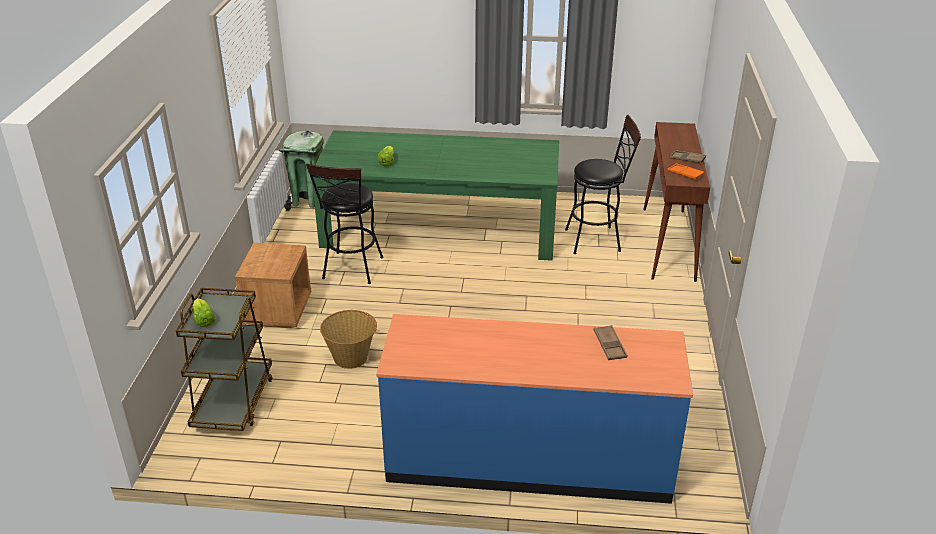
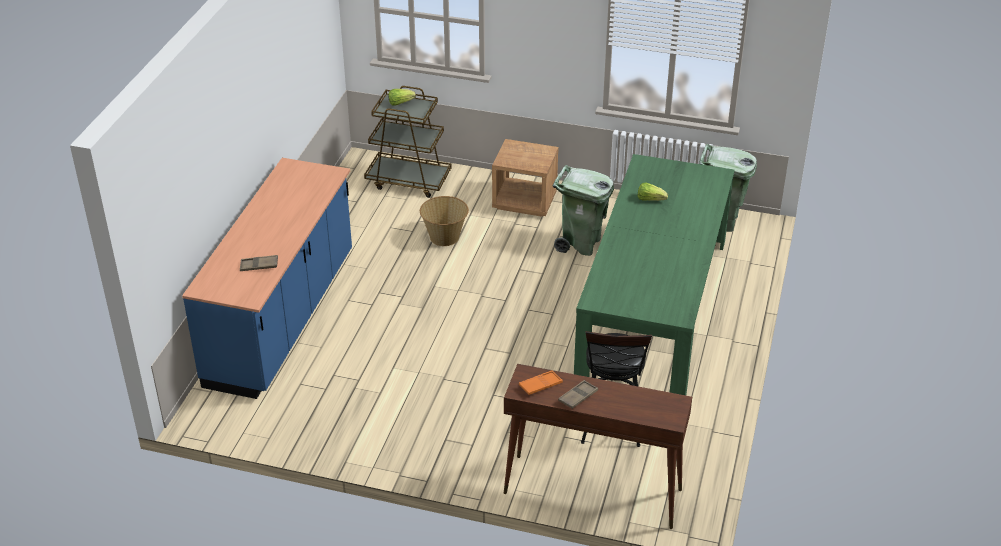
camera: 100 degrees right, 5 degrees up
(351, 271) = (581, 243): black stool -> green trash can

